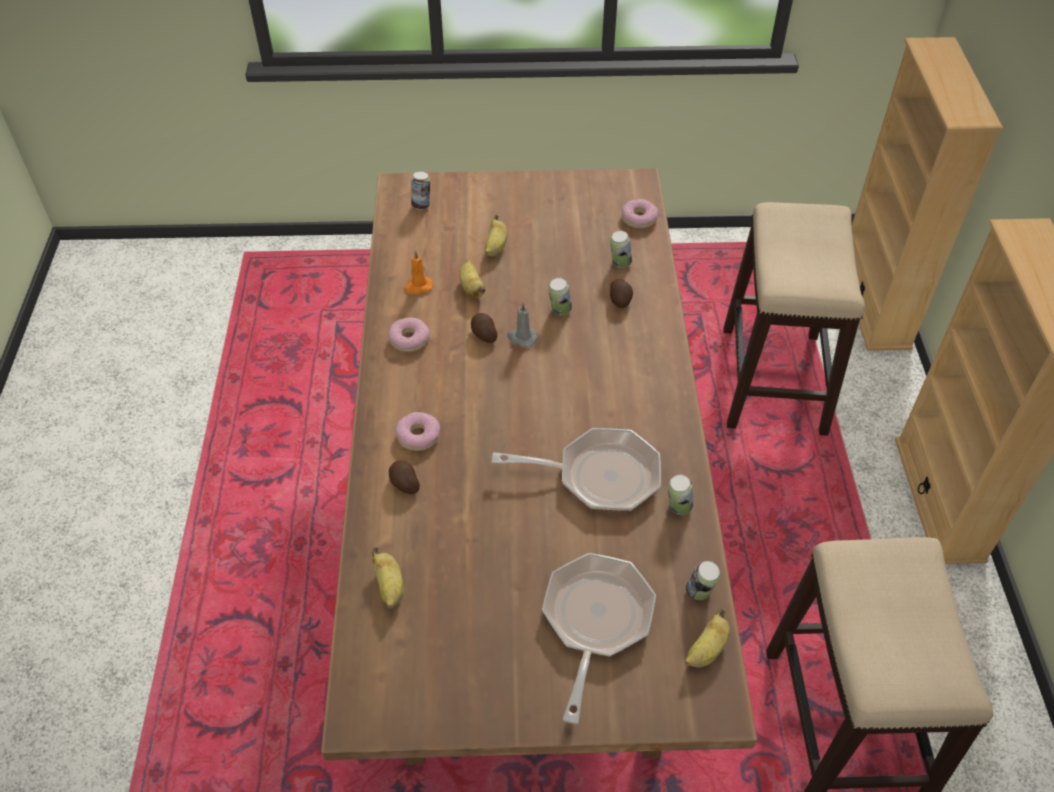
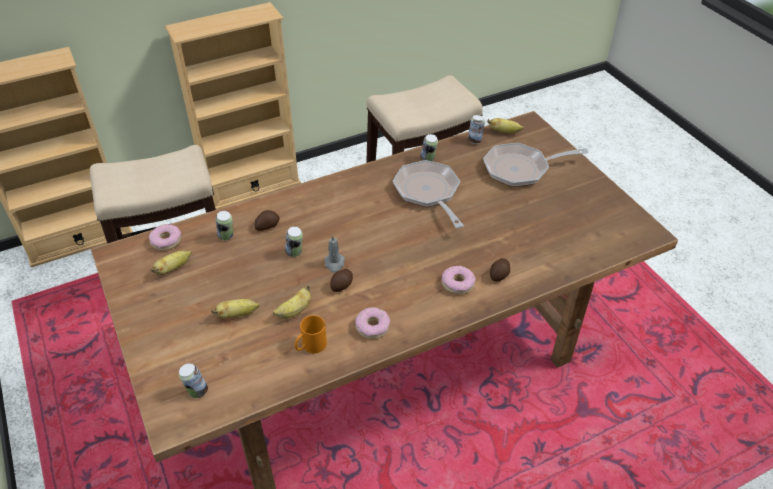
camera: 115 degrees left, 5 degrees down
(390, 587) = (572, 251): banana -> banana (173, 268)
(418, 287) = (310, 346): orange candle -> orange mug

